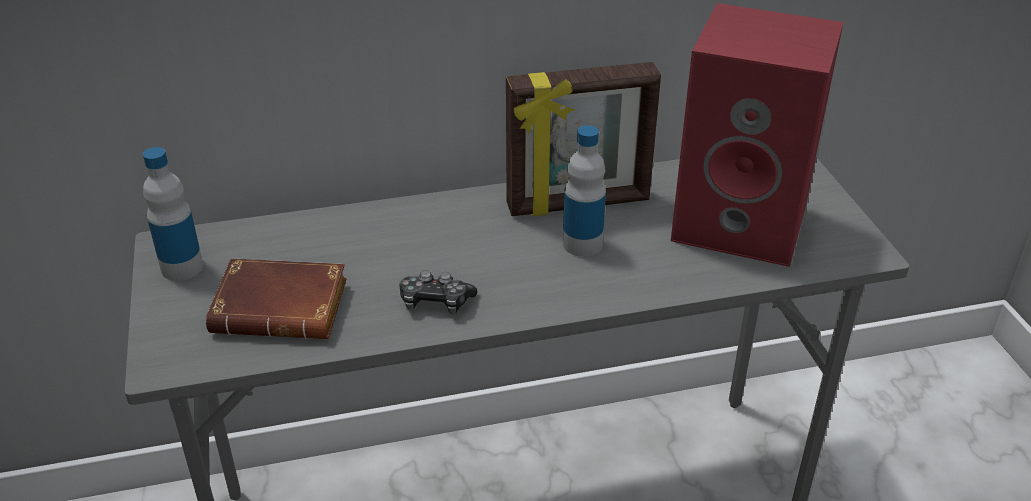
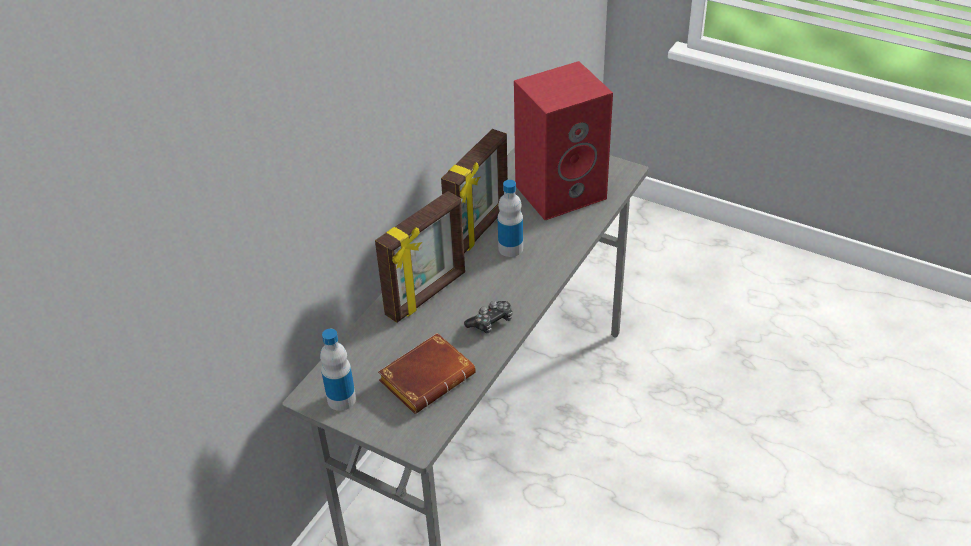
camera: 45 degrees left, 5 degrees up
(419, 230) = (427, 295): none -> picture frame

